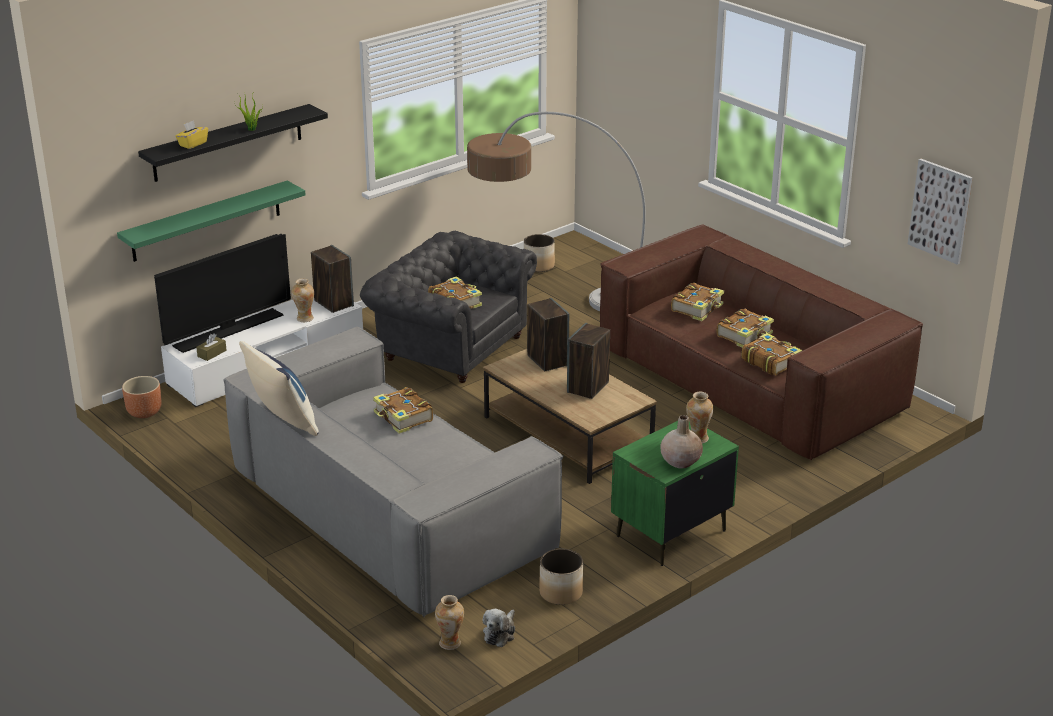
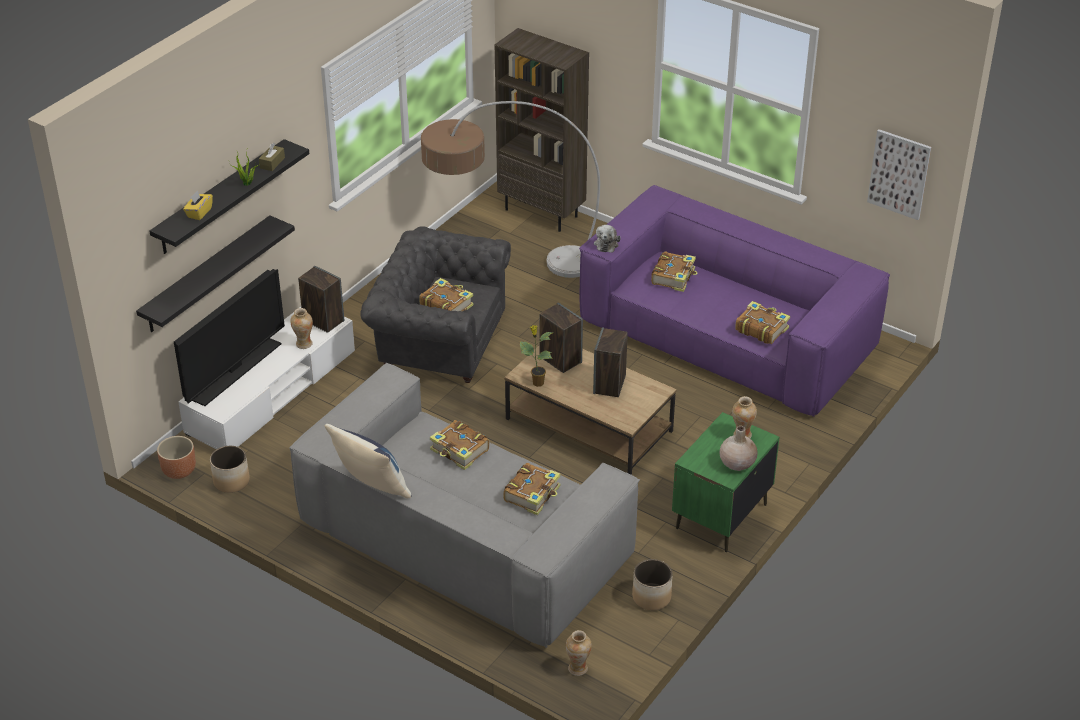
camera: 15 degrees left, 10 degrees up
(206, 221) = (207, 275): green shelf -> black shelf
(212, 353) = (233, 402): brown tissue box -> brown tissue box (272, 163)
(500, 633) = (616, 649): plush toy -> plush toy (606, 243)
(514, 376) = (537, 382): none -> potted plant
(538, 266) = (482, 230): planter -> planter (231, 481)
(605, 260) = (542, 213): none -> brown bookcase
(745, 335) = (728, 302): book -> book (533, 494)
(749, 380) = (727, 335): brown sofa -> purple sofa

